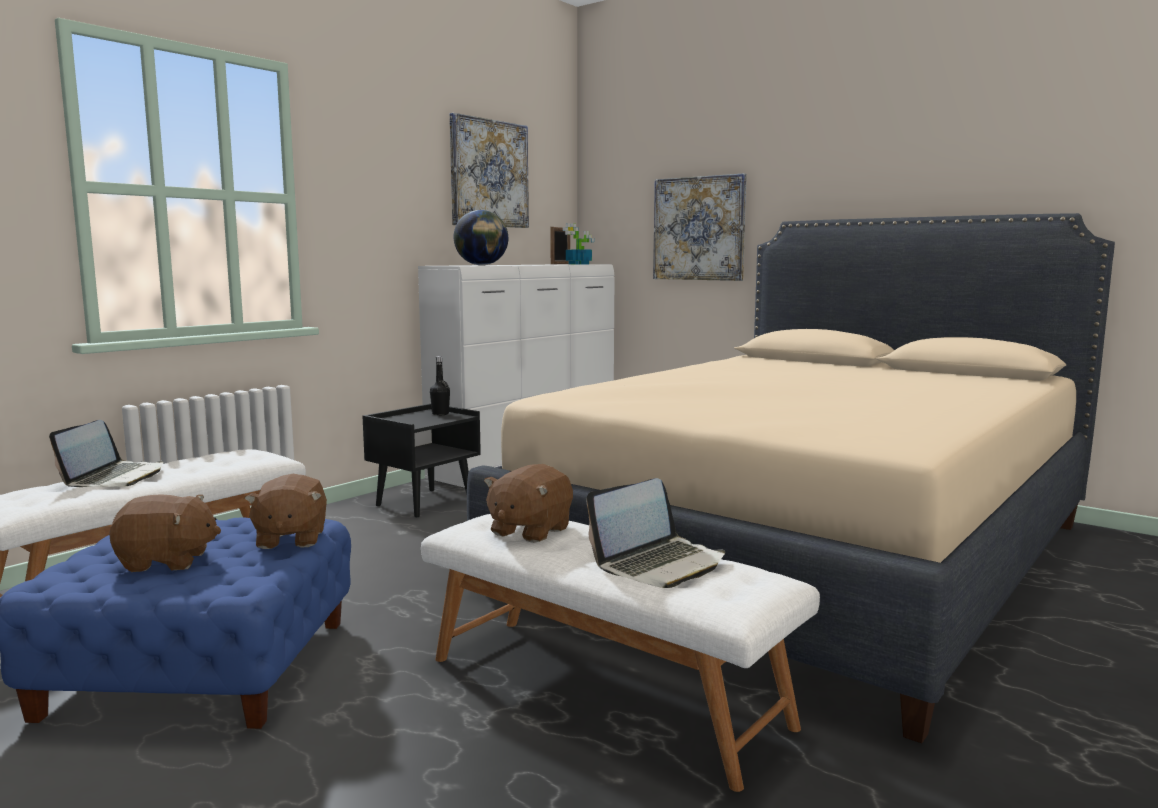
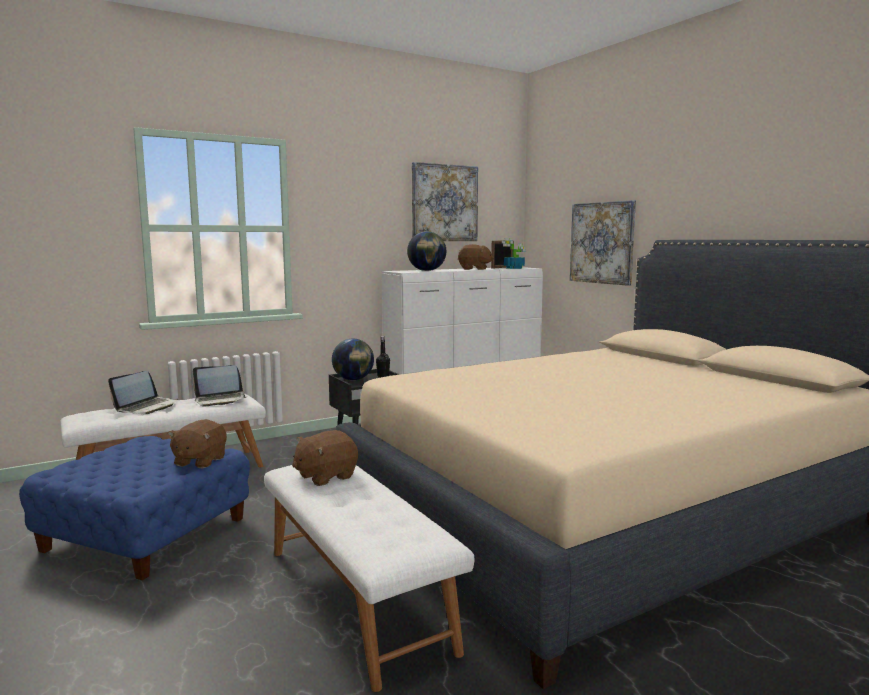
camera: 20 degrees right, 0 degrees up
(167, 562) = (121, 467): brown plush toy -> brown plush toy (474, 269)
(403, 420) = (353, 379): none -> globe
(660, 564) = (374, 515): laptop -> laptop (220, 400)

